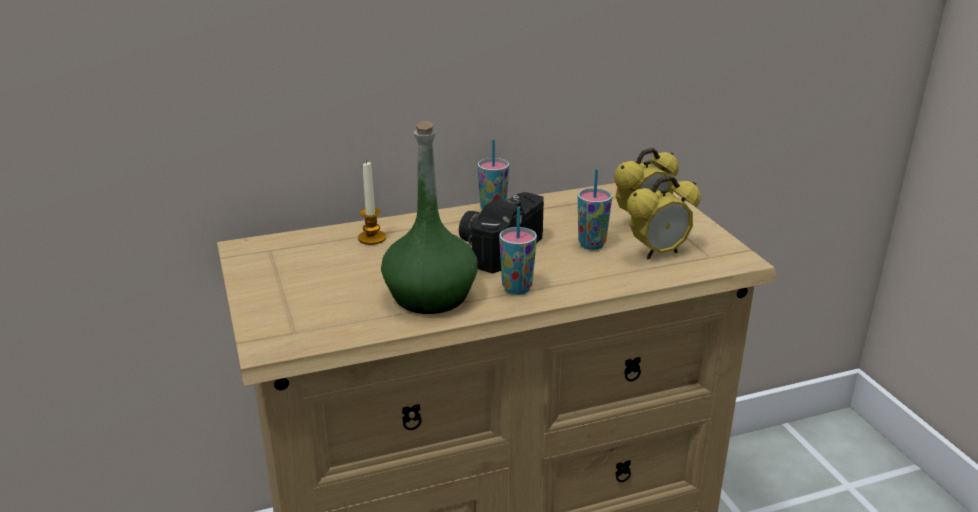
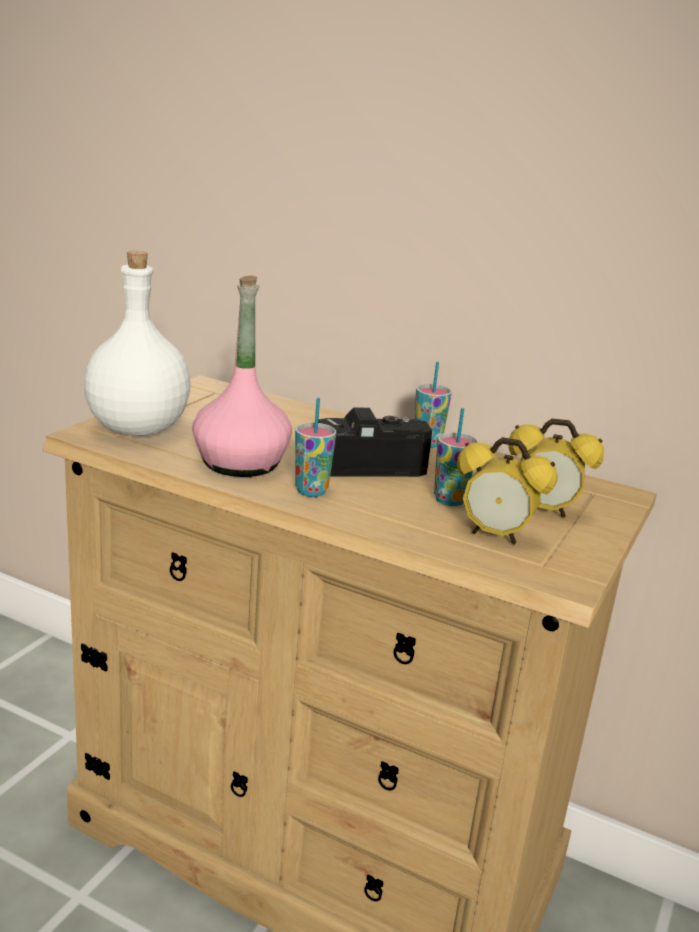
camera: 45 degrees right, 5 degrees down
(298, 315) = (139, 429): none -> white bottle
(372, 238) = (293, 416): candle -> none
(431, 296) = (240, 463): green bottle -> pink bottle

